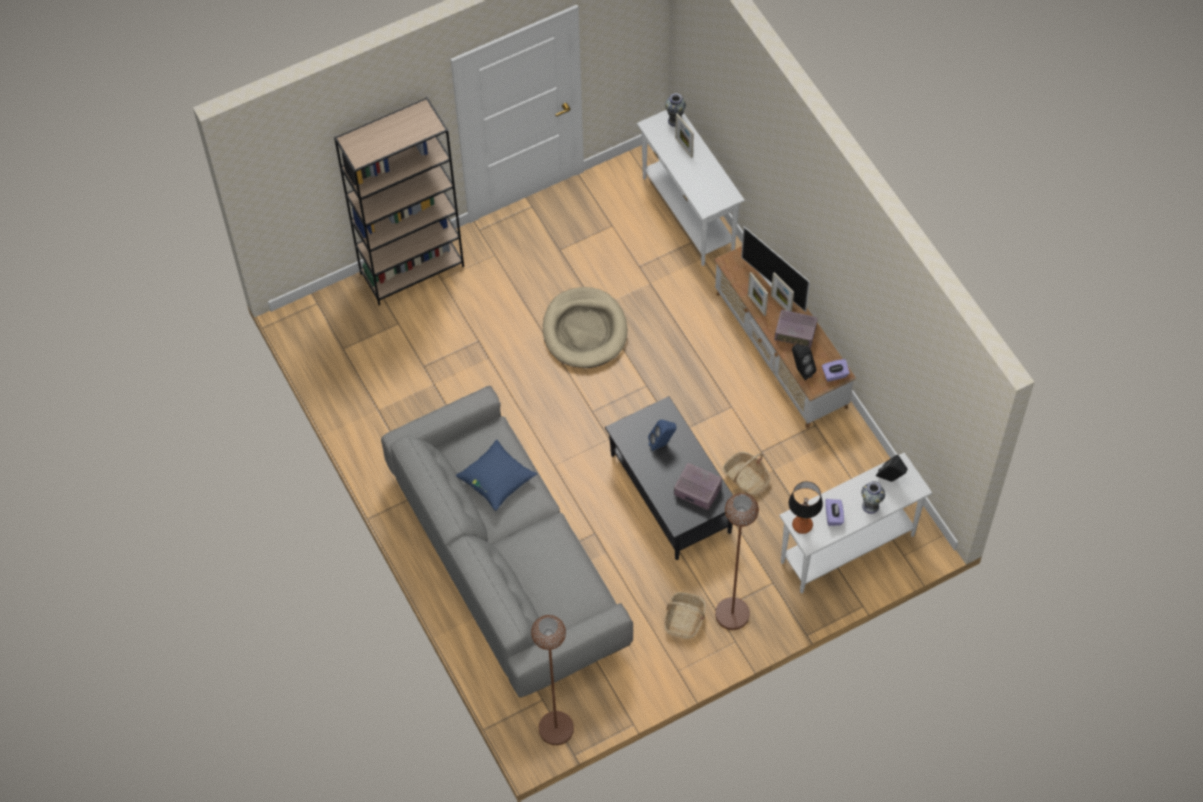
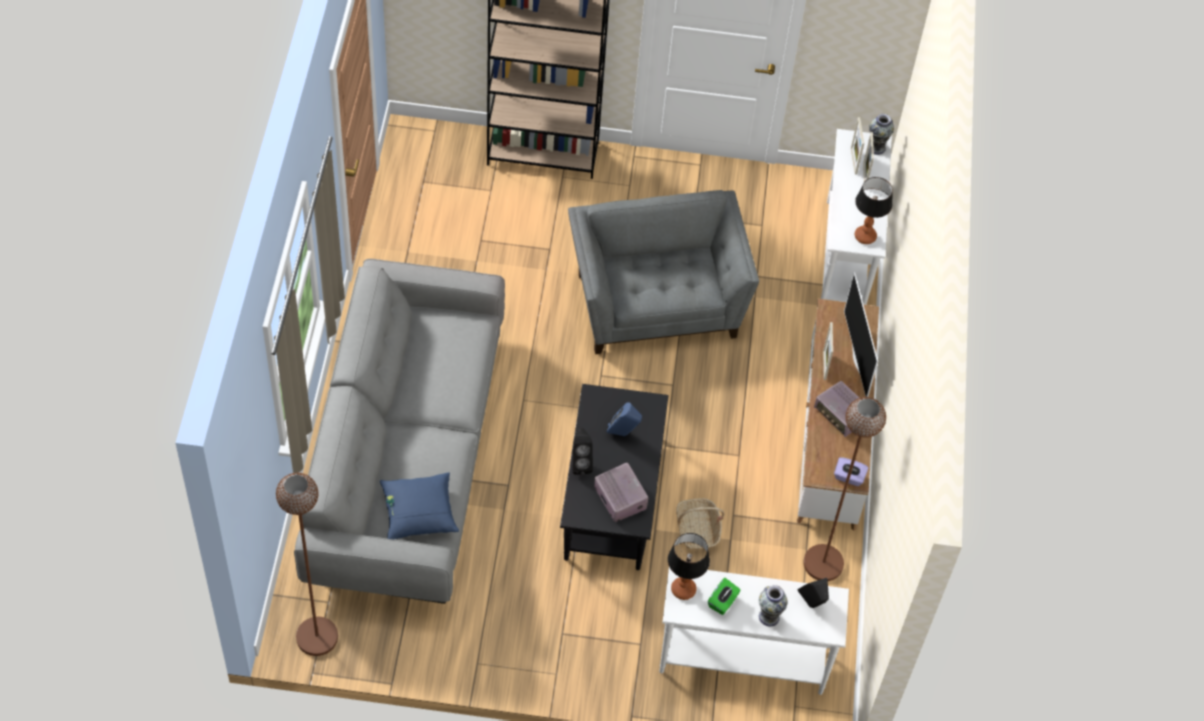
camera: 30 degrees right, 5 degrees down
(496, 480) = (440, 366): blue pillow -> blue pillow (419, 513)
(584, 330) = (656, 300): beige dog bed -> grey armchair
(684, 619) = (524, 620): basket -> none
(719, 193) = (865, 236): none -> table lamp
(732, 614) = (575, 647): brown floor lamp -> brown floor lamp (823, 564)
(781, 304) = (849, 379): picture frame -> picture frame (853, 161)
(801, 370) = (818, 452): black speaker -> black speaker (580, 463)
(833, 516) = (722, 602): purple tissue box -> green tissue box

